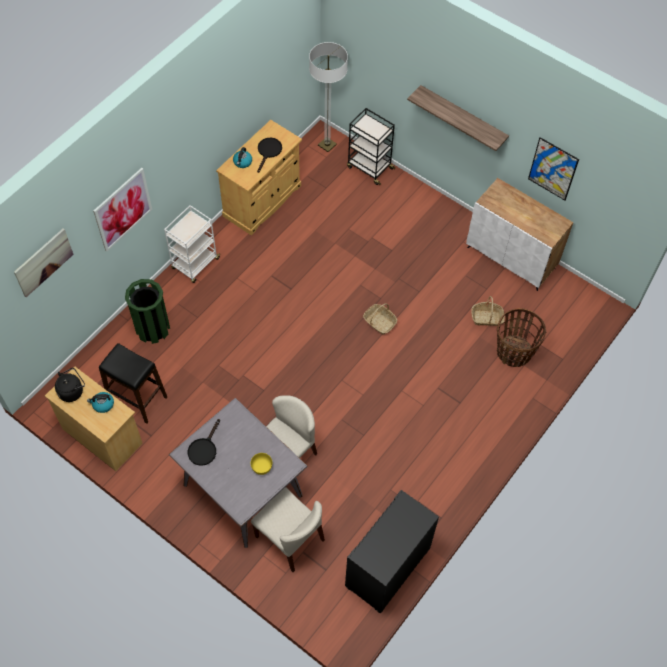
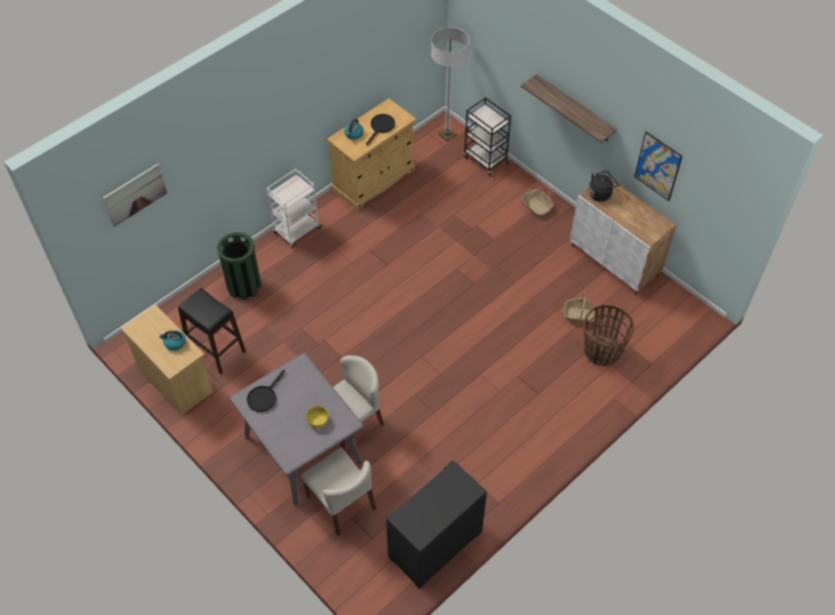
camera: 10 degrees right, 5 degrees down
(72, 391) = (148, 327): black kettle -> black kettle (600, 193)
(123, 209) = (223, 158): picture -> none
(379, 322) = (469, 306): basket -> basket (536, 206)

